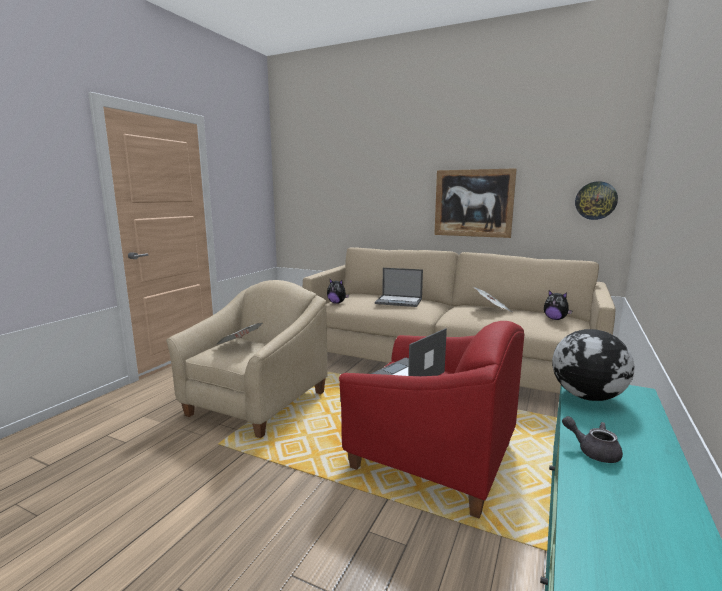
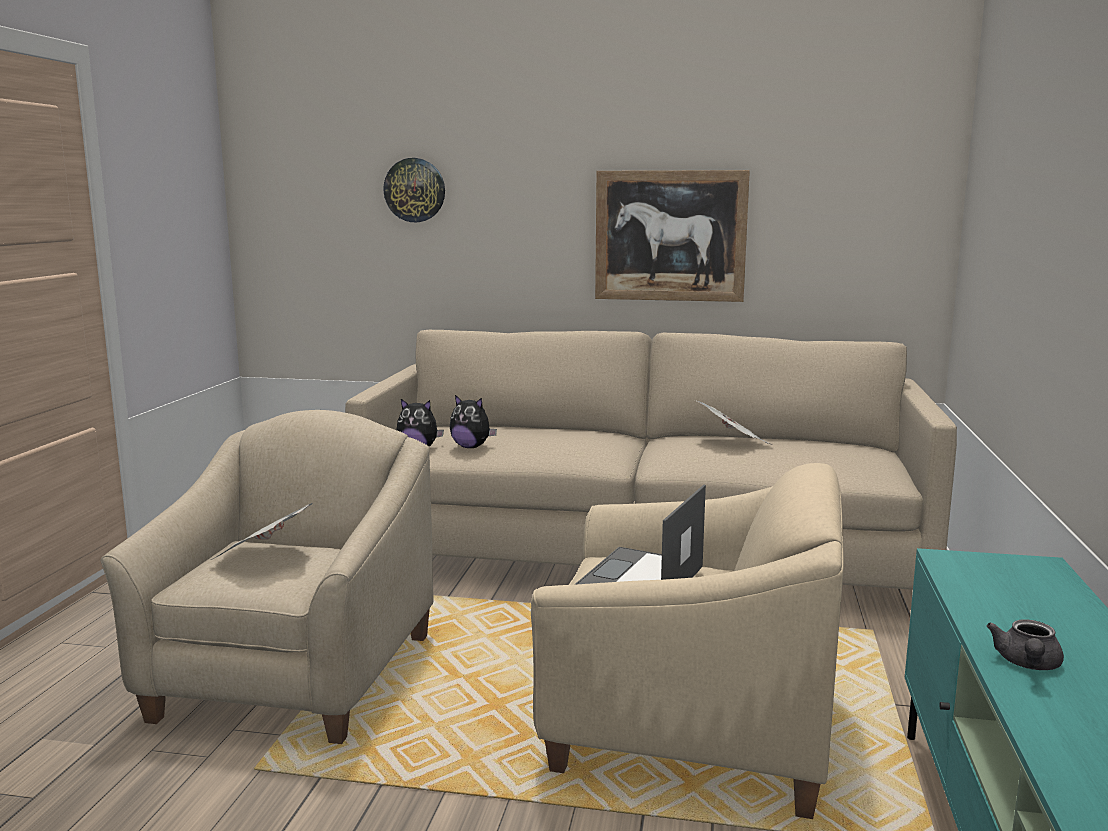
camera: 15 degrees left, 0 degrees up
(399, 301) = (551, 437): laptop -> none
(431, 457) = (689, 730): red armchair -> beige armchair
(555, 319) = (846, 452): plush toy -> plush toy (471, 447)
(587, 397) = (975, 582): globe -> none
(593, 451) = (1027, 664): grey teapot -> grey teapot turned 90 degrees counterclockwise
(595, 200) = (890, 231): wall clock -> wall clock (414, 190)

